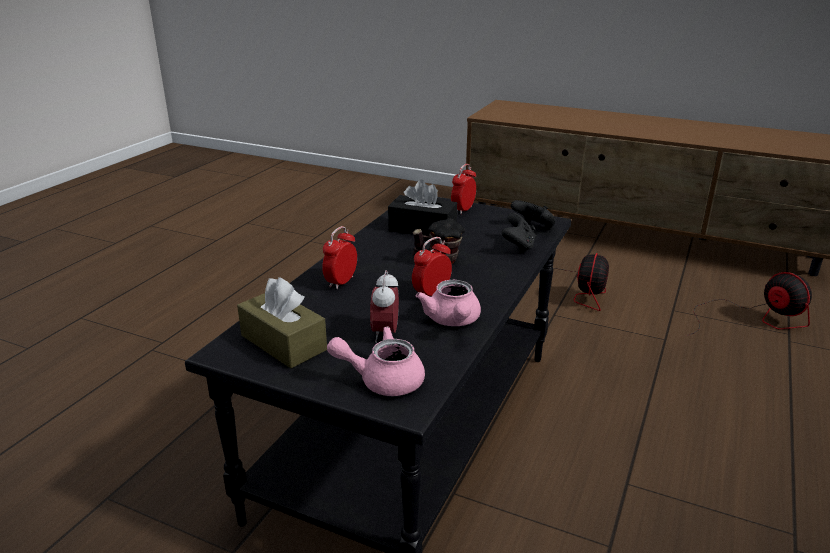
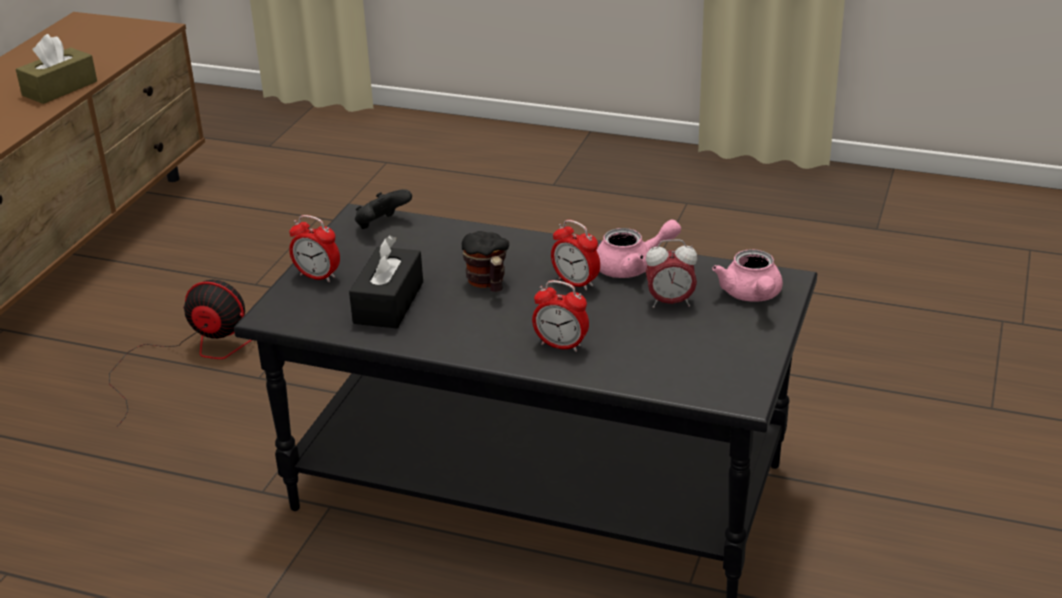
camera: 95 degrees left, 5 degrees up
(283, 342) = (710, 361): brown tissue box -> brown tissue box (60, 88)
(518, 246) = (441, 235): black game controller -> none
(754, 318) = (282, 233): fan -> none

